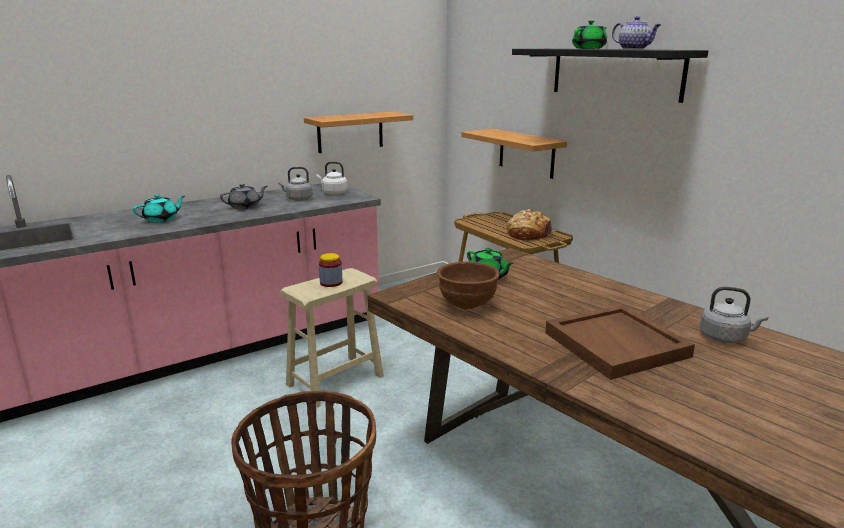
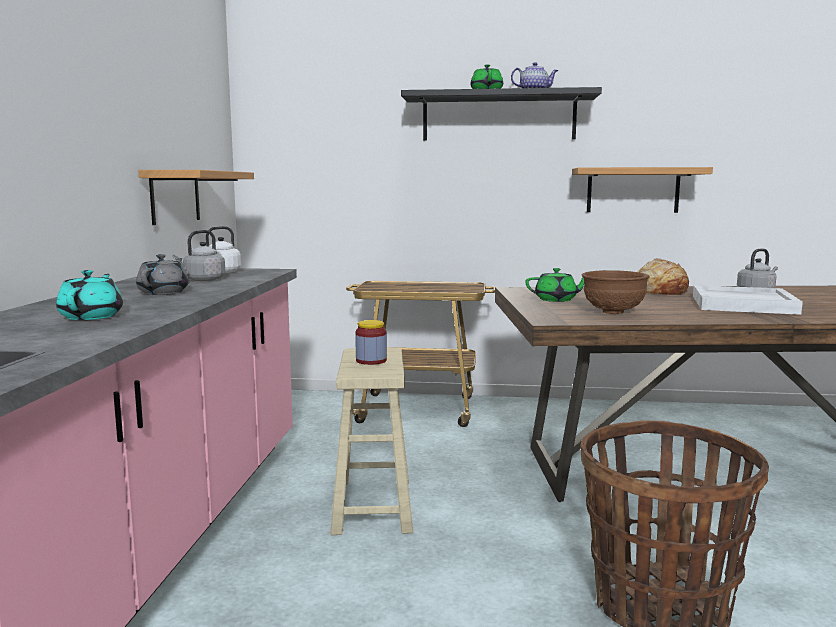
camera: 50 degrees left, 10 degrees down
(526, 153) = (387, 211): shelf -> shelf (633, 190)
(528, 234) = (448, 287): bread -> bread (660, 290)
(617, 345) = (743, 304): brown tray -> white tray

